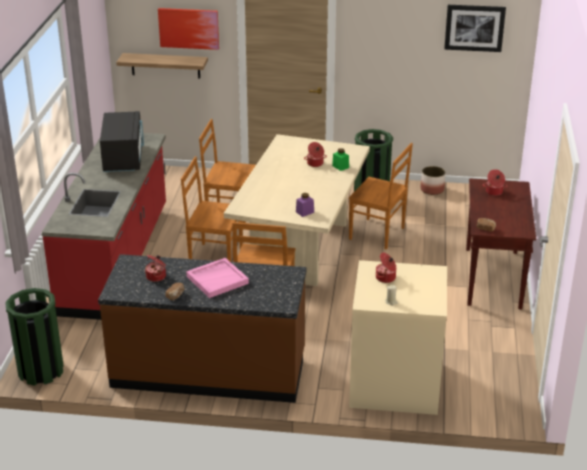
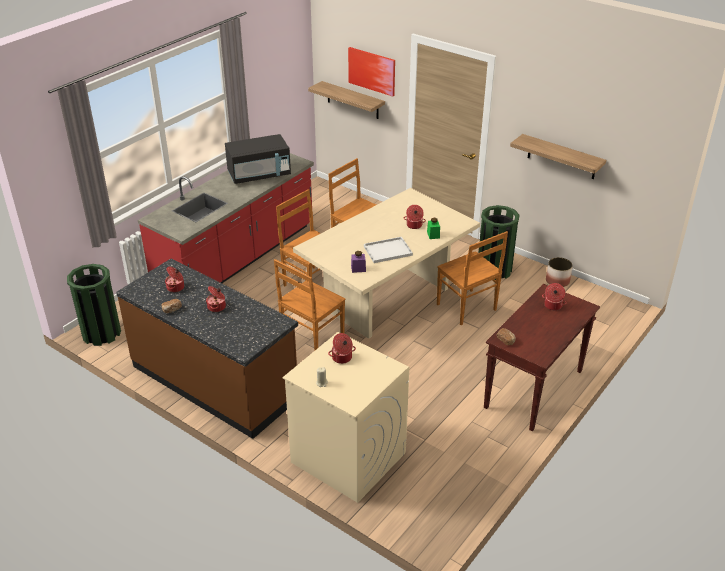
camera: 30 degrees right, 5 degrees up
(123, 158) = (259, 174): black microwave -> black microwave turned 45 degrees clockwise
(217, 279) = (217, 307): pink tray -> cooking pot
(314, 191) = (387, 251): none -> white tray
(417, 67) = (561, 157): none -> shelf
(474, 27) = (621, 131): picture -> none

